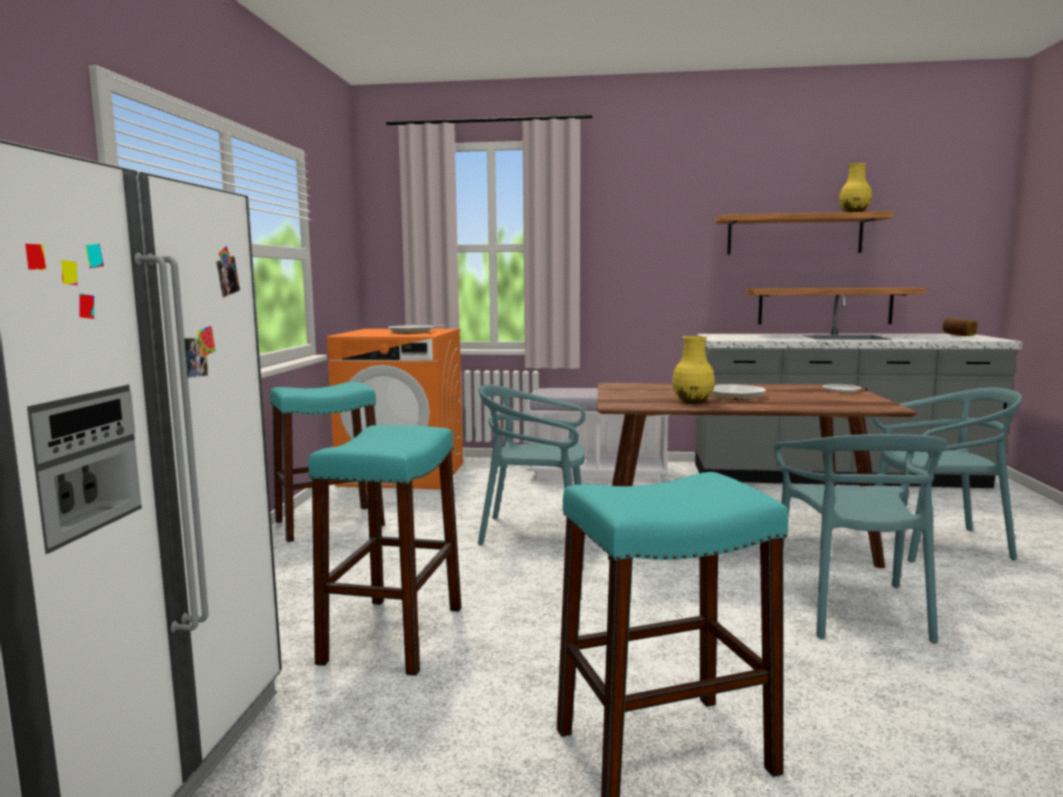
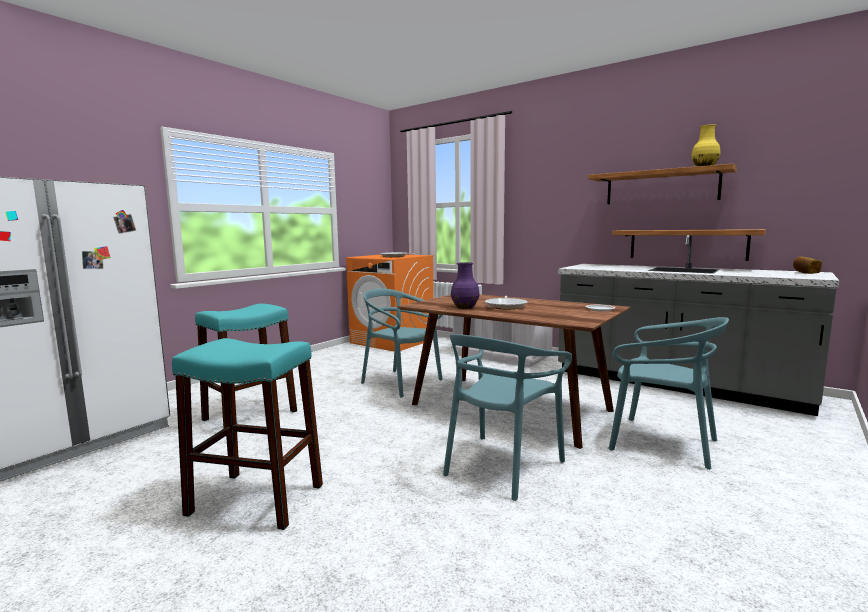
camera: 30 degrees right, 0 degrees up
(329, 523) = (316, 360): turquoise stool -> none
(692, 402) = (464, 307): yellow vase -> purple vase

